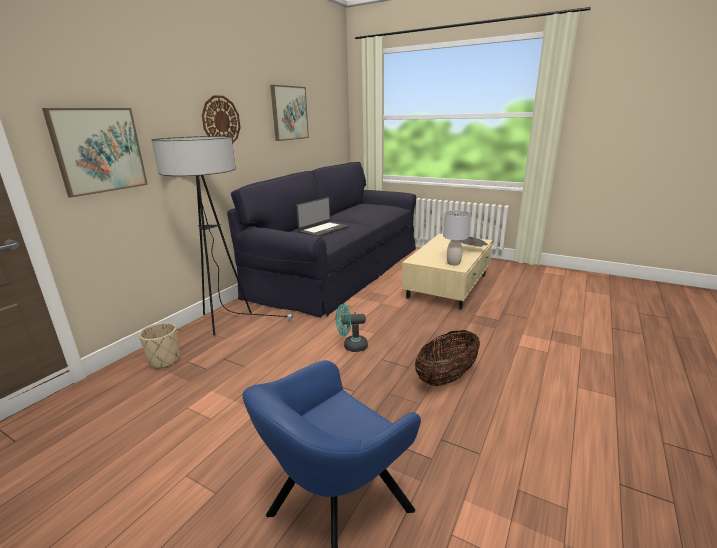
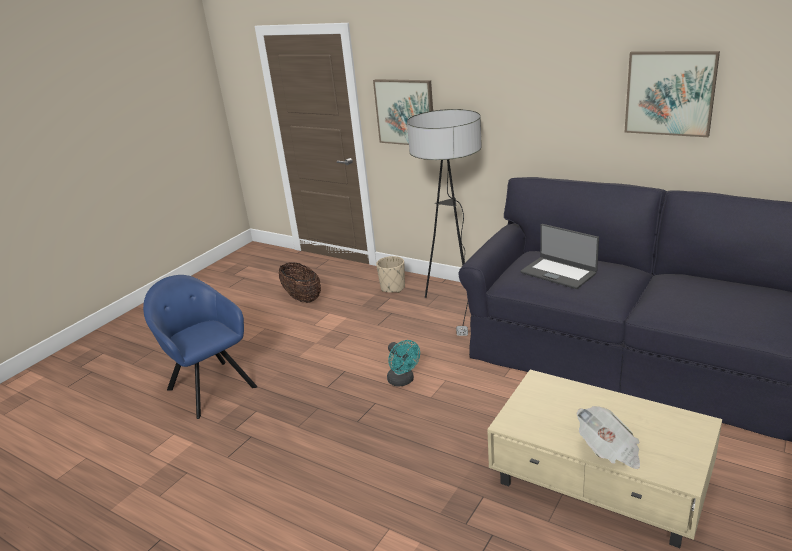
camera: 95 degrees right, 5 degrees up
(221, 121) = (531, 97): wall clock -> none
(351, 346) = (403, 381): turquoise fan -> turquoise fan turned 150 degrees clockwise
(446, 377) = (332, 448): basket -> basket (302, 298)
(454, 263) = (529, 420): grey table lamp -> none

